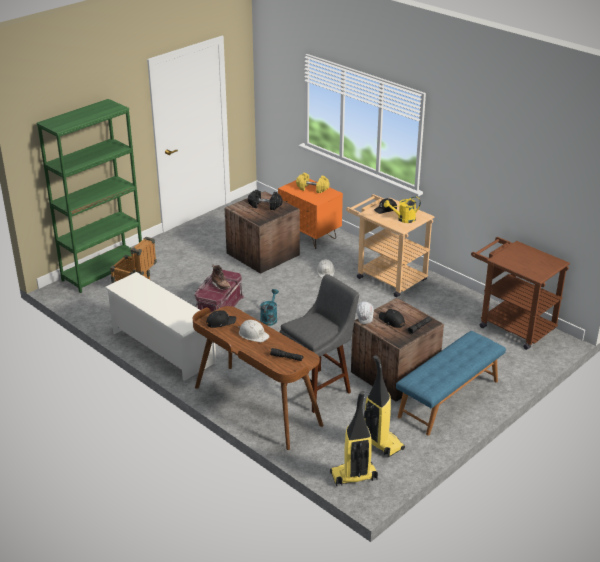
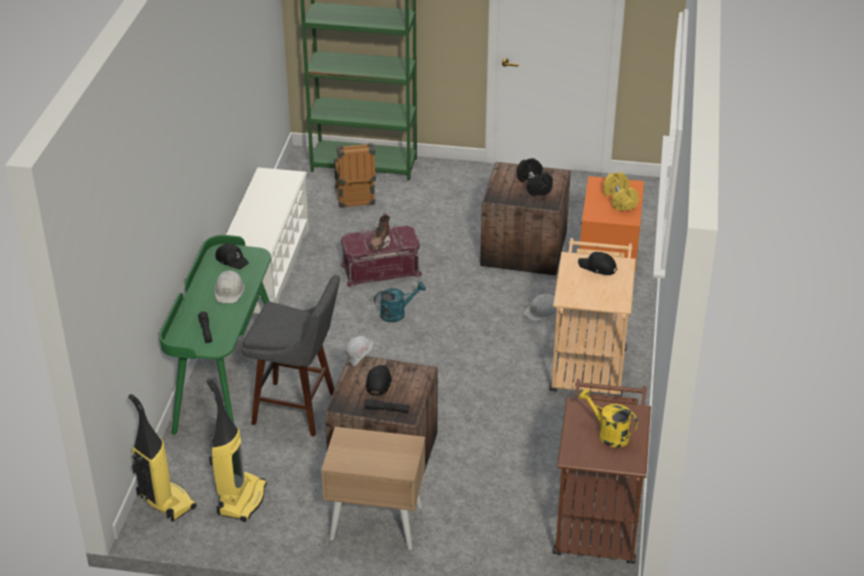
camera: 55 degrees right, 5 degrees up
(256, 406) = (226, 378): brown desk -> green desk
(403, 219) = (589, 291): yellow watering can -> yellow watering can (608, 434)
(449, 399) = (375, 522): blue bench -> beige nightstand

